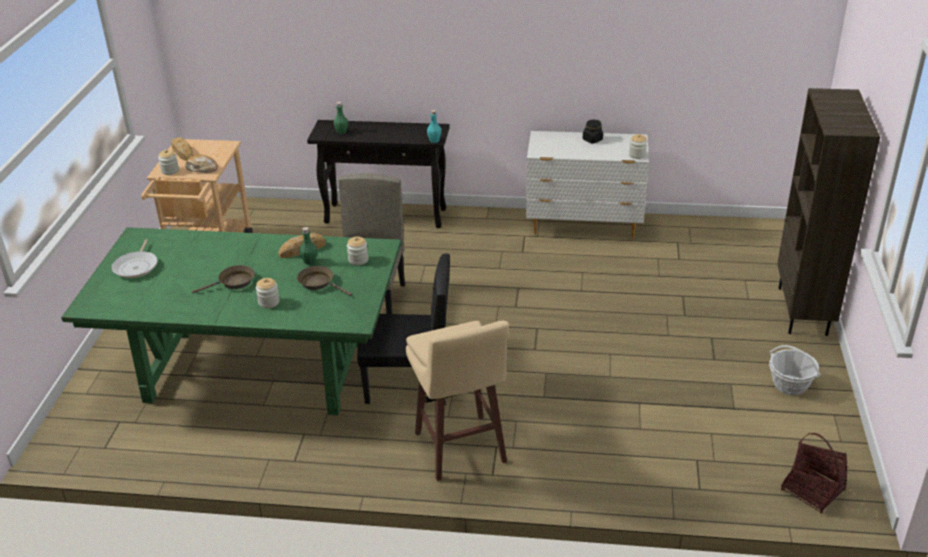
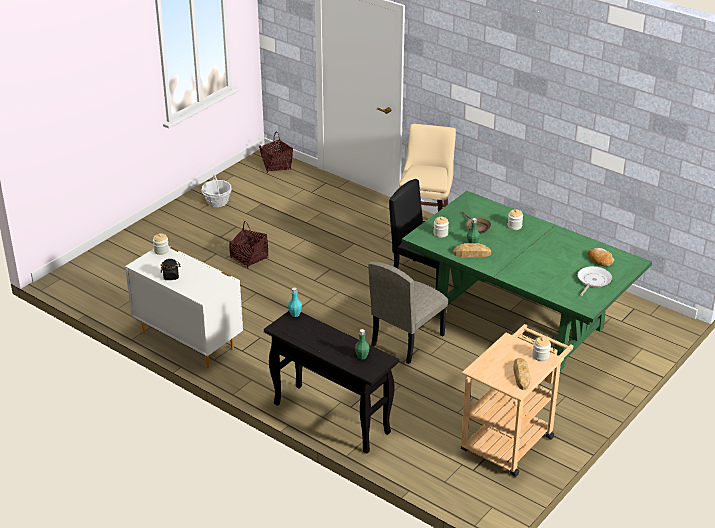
camera: 150 degrees left, 0 degrees up
(202, 168) = (511, 348): bread -> bread (600, 260)
(234, 283) = (530, 246): brown frying pan -> none
(642, 325) = (249, 258): none -> basket
(803, 311) = (146, 229): brown bookcase -> none

